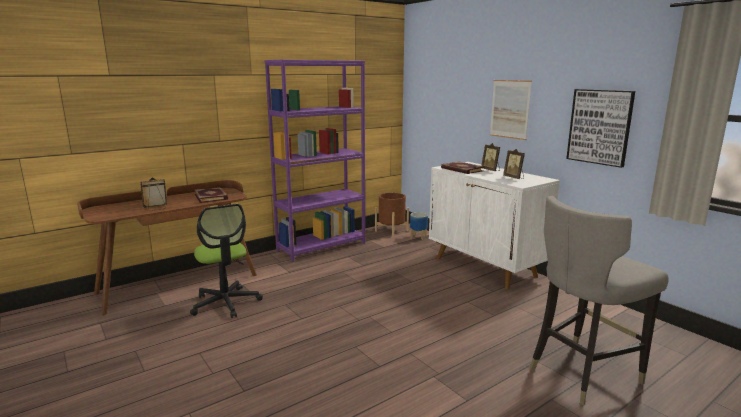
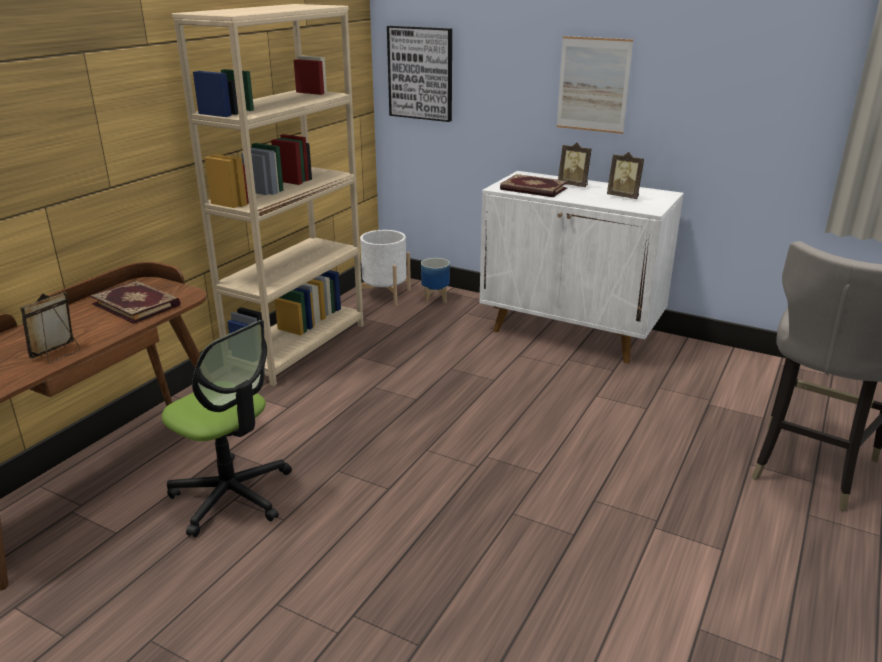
camera: 25 degrees left, 10 degrees up
(321, 247) = (298, 346): purple bookcase -> beige bookcase
(391, 231) = (385, 294): brown planter -> white planter
(599, 127) = (747, 112): picture -> picture (421, 73)

